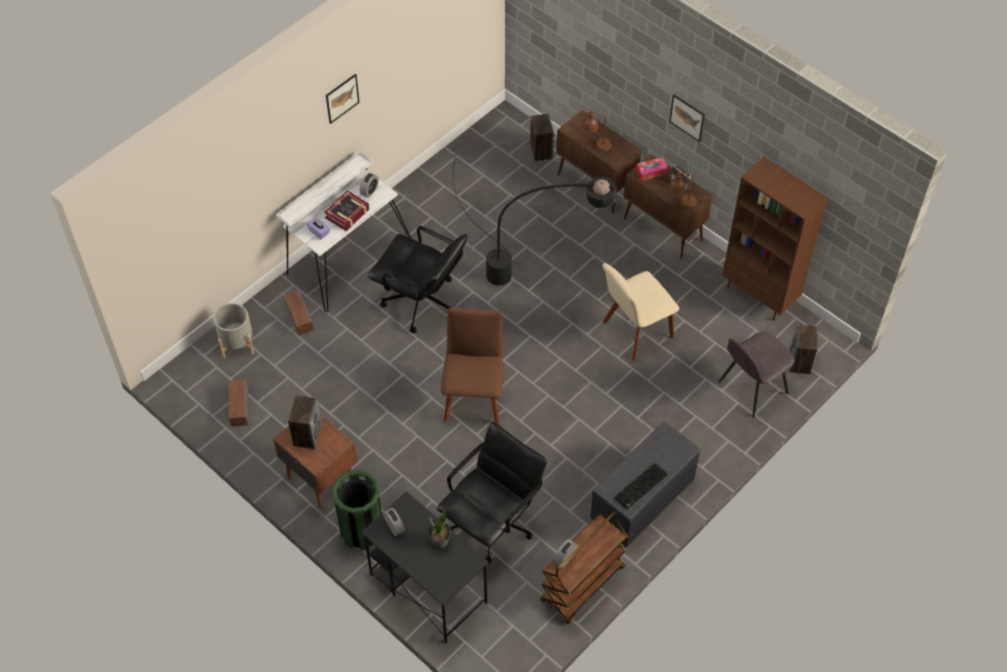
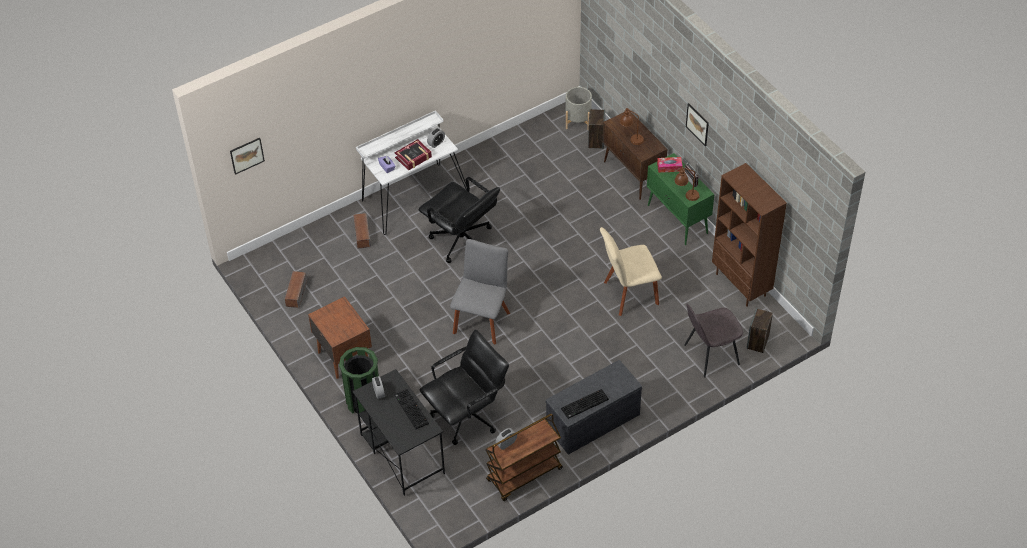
camera: 15 degrees right, 5 degrees down
(237, 343) = (308, 246): grey planter -> grey planter (578, 121)
(307, 434) = (335, 316): speaker -> none
(342, 98) = (422, 63): picture -> picture (247, 155)
(440, 541) = (410, 409): potted plant -> keyboard
(474, 397) = (482, 320): brown chair -> grey chair
(531, 267) = (559, 230): black floor lamp -> none
(663, 230) = (678, 220): brown cabinet -> green cabinet

